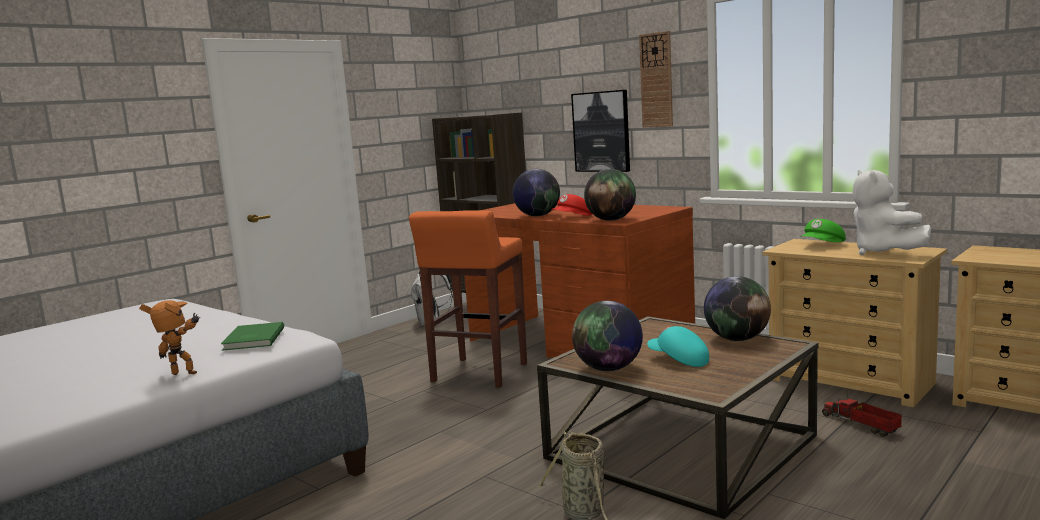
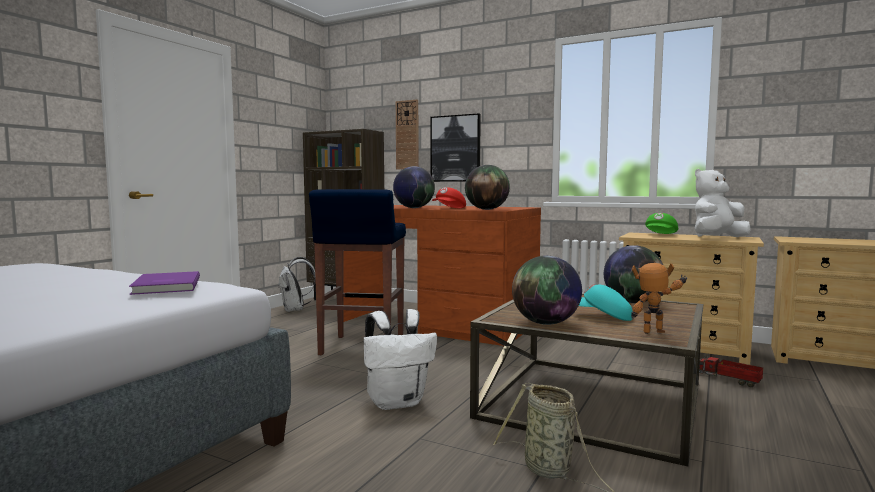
camera: 15 degrees left, 5 degrees down
(182, 375) = (82, 316): toy robot -> toy robot (656, 333)
(252, 339) = (164, 286): green book -> purple book
(478, 373) = (361, 347): orange stool -> blue stool
(483, 438) = (397, 402): none -> white backpack
(656, 80) = (507, 106): wall clock -> wall clock (407, 135)
(883, 252) = (717, 238): white plush toy -> white plush toy turned 90 degrees clockwise

